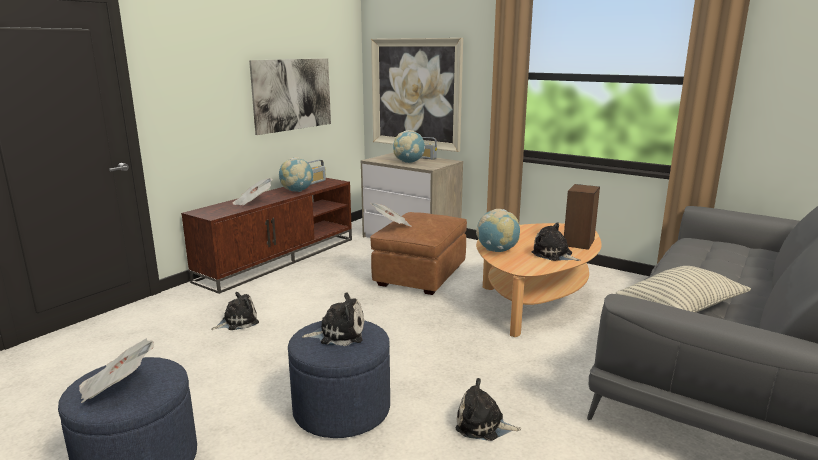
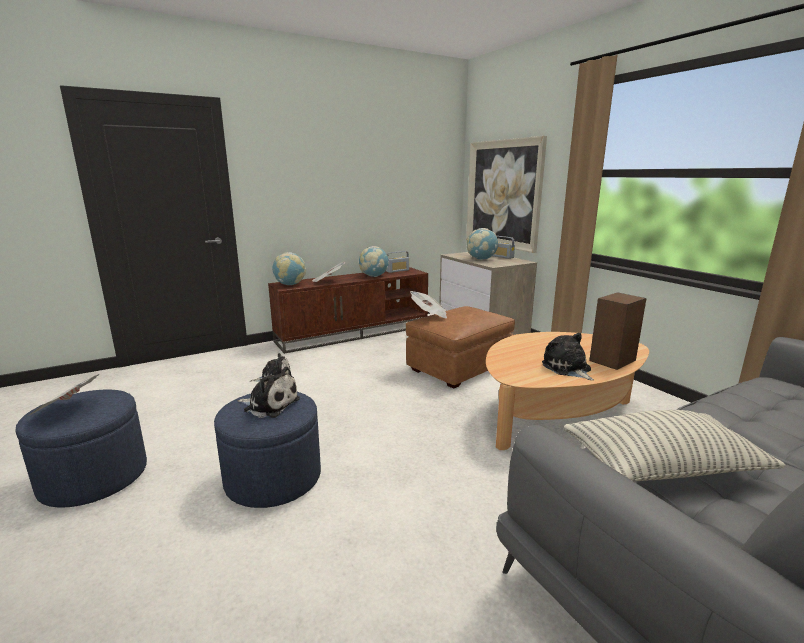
camera: 25 degrees right, 0 degrees up
(292, 94) = (384, 191): picture -> none
(483, 425) = (381, 538): plush toy -> none
(497, 251) = (507, 354): globe -> globe (290, 285)

